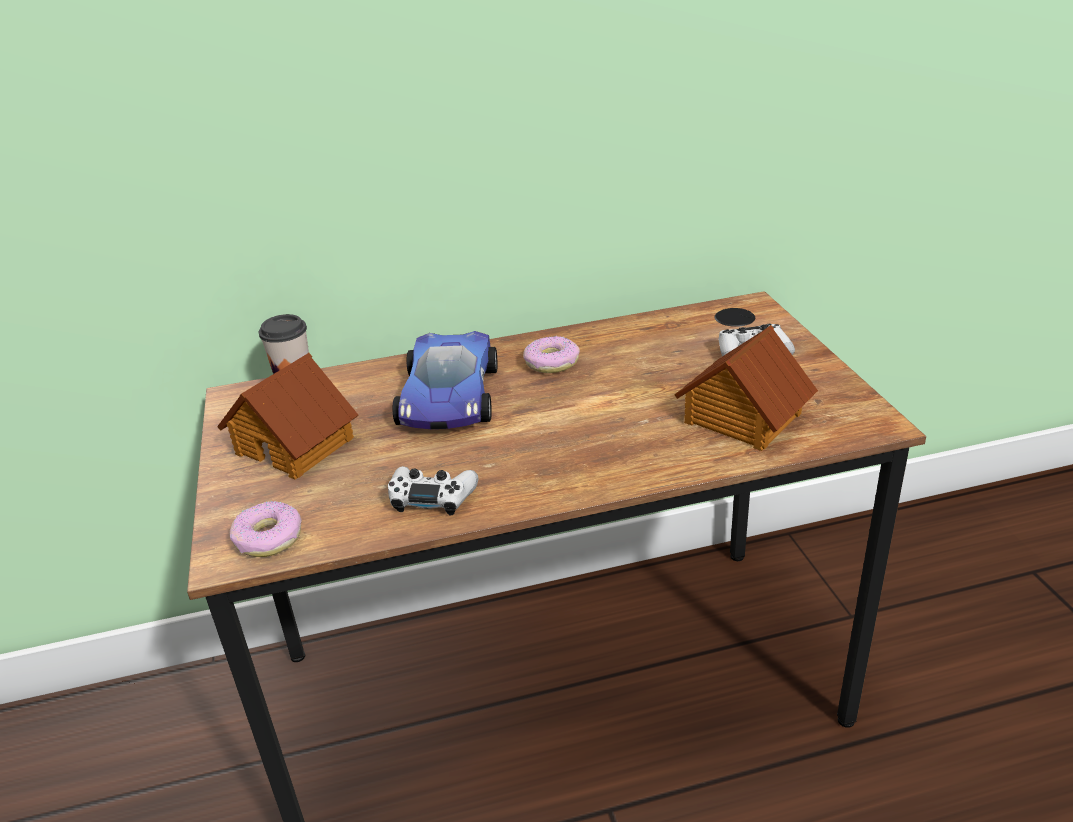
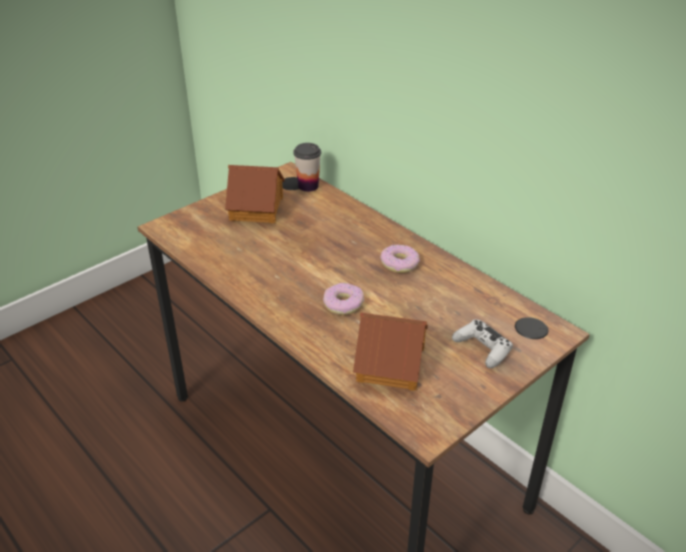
camera: 60 degrees right, 5 degrees up
(268, 538) = (181, 231): donut -> donut (343, 304)
(432, 497) = (237, 267): white game controller -> none
(448, 397) = (333, 239): toy car -> none

